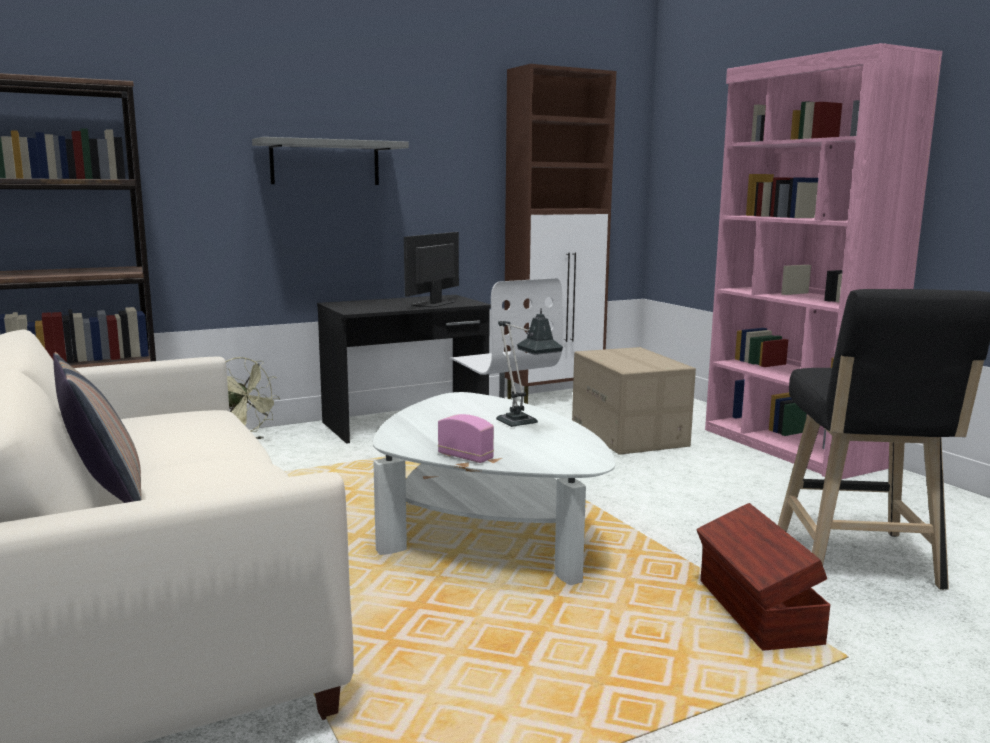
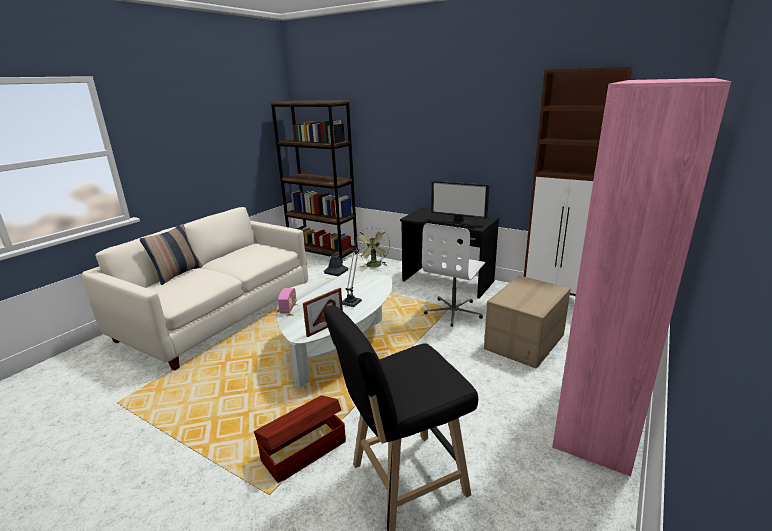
camera: 60 degrees right, 10 degrees up
(325, 163) = (431, 134): grey shelf -> none
(433, 304) = (458, 222): monitor -> monitor turned 150 degrees counterclockwise
(583, 447) = (325, 328): none -> picture frame

